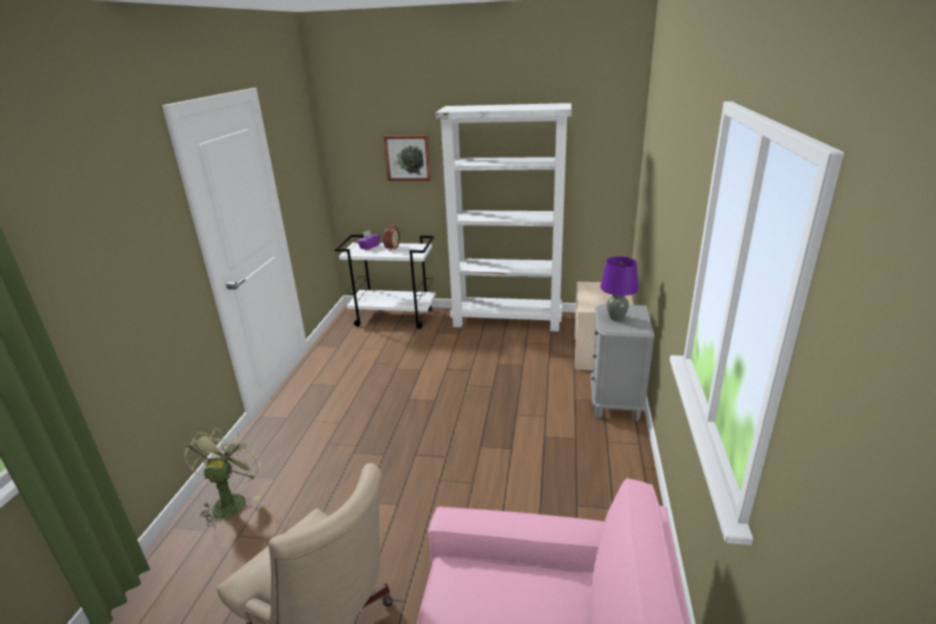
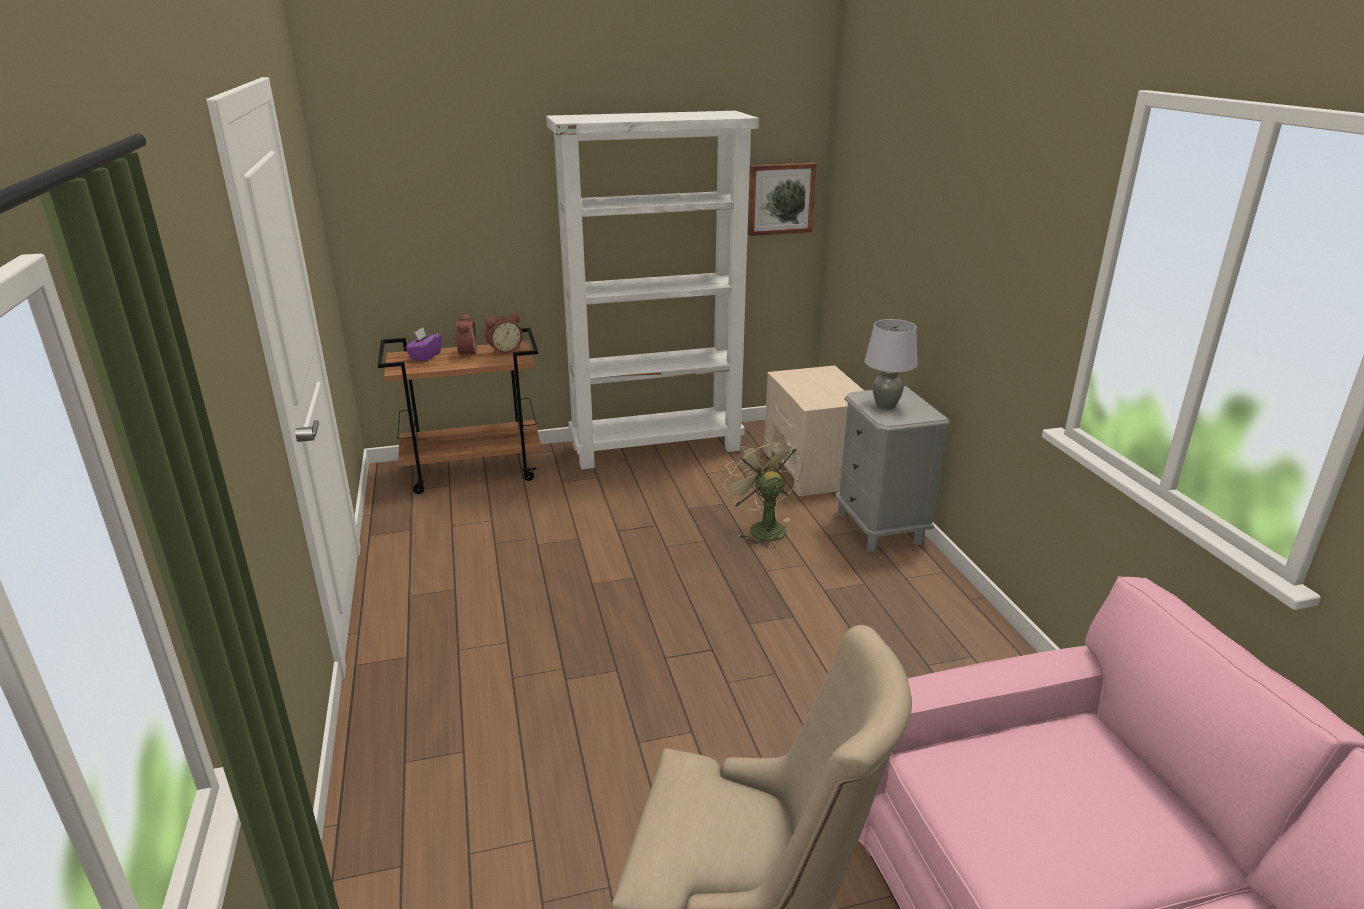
camera: 25 degrees left, 0 degrees up
(231, 500) = (409, 807): green fan -> green fan (762, 528)
(394, 317) = (474, 470): white cart -> brown cart
(408, 158) = (482, 202): picture -> picture (780, 198)
(413, 248) = (504, 350): none -> alarm clock
(616, 318) = (885, 406): purple table lamp -> grey table lamp

